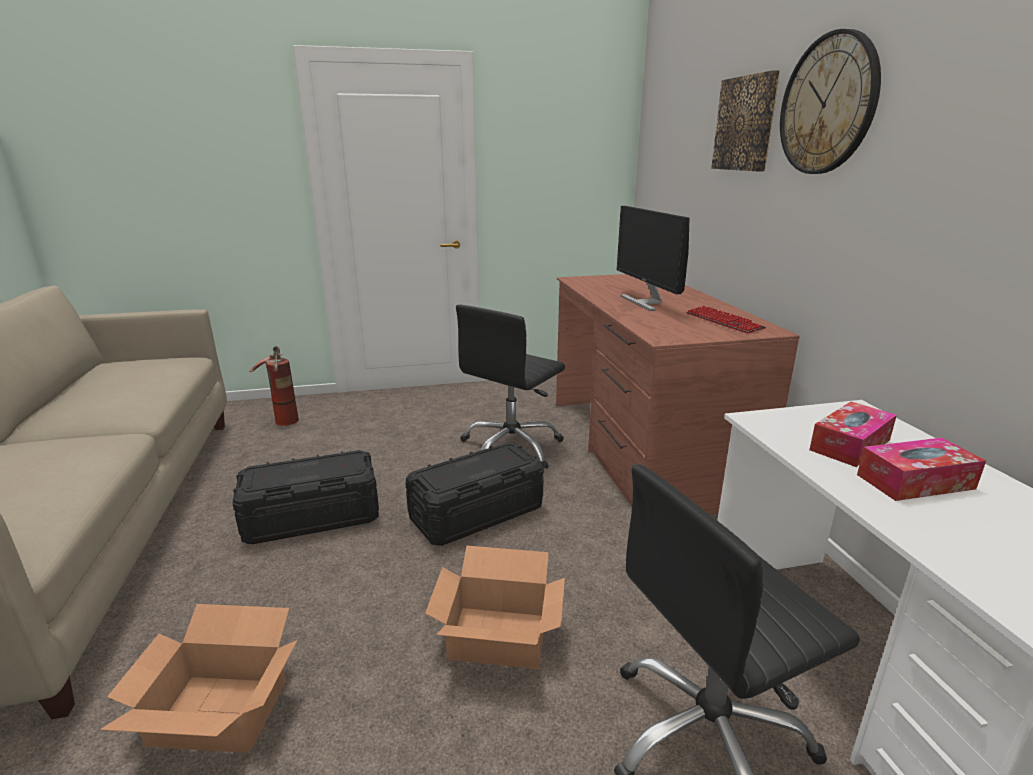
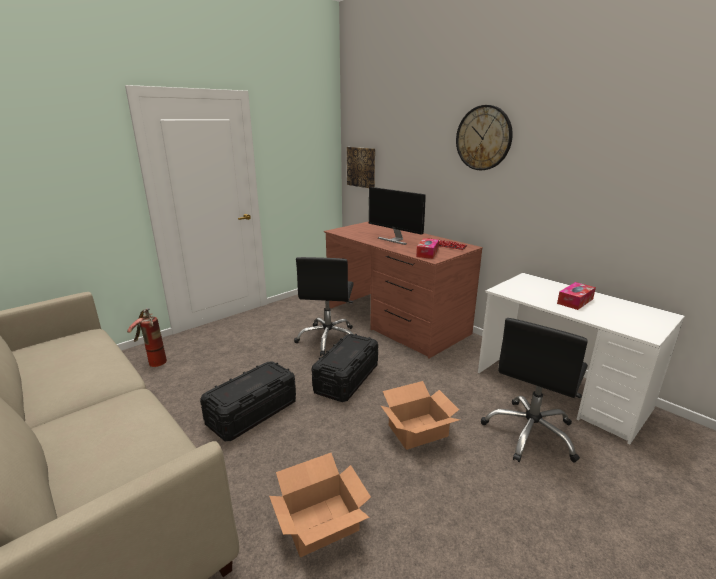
camera: 30 degrees left, 0 degrees up
(746, 124) = (430, 142): picture -> picture (361, 167)
(850, 445) = (541, 292): tissue box -> tissue box (427, 253)

